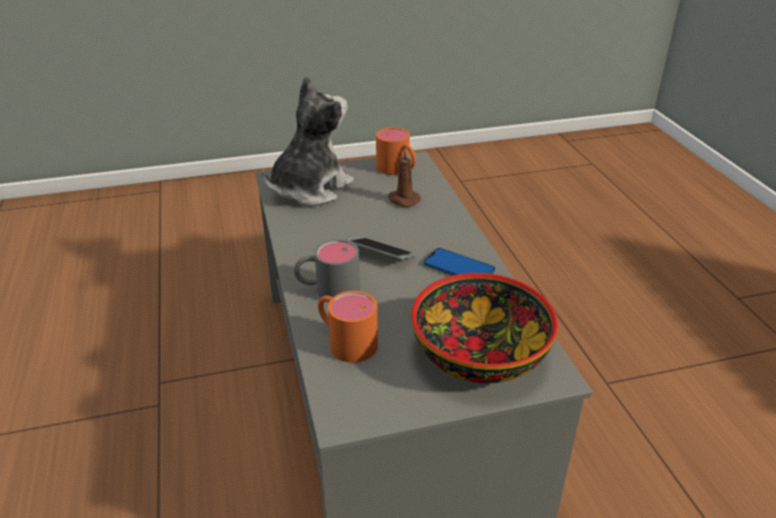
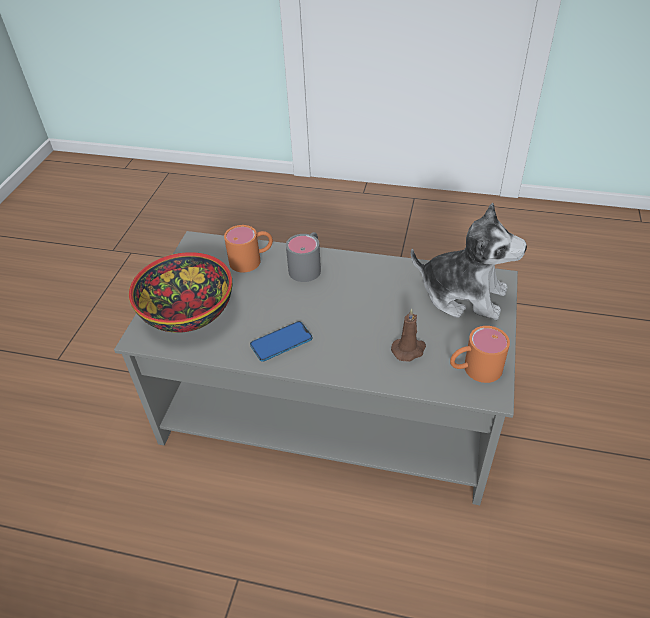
camera: 120 degrees right, 10 degrees up
(309, 189) = (463, 295): plush toy -> plush toy turned 45 degrees counterclockwise
(380, 254) = (332, 305): phone -> none

